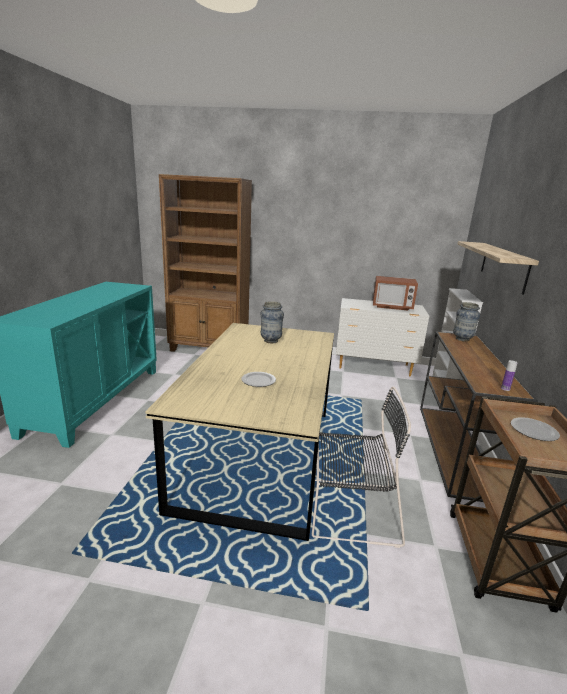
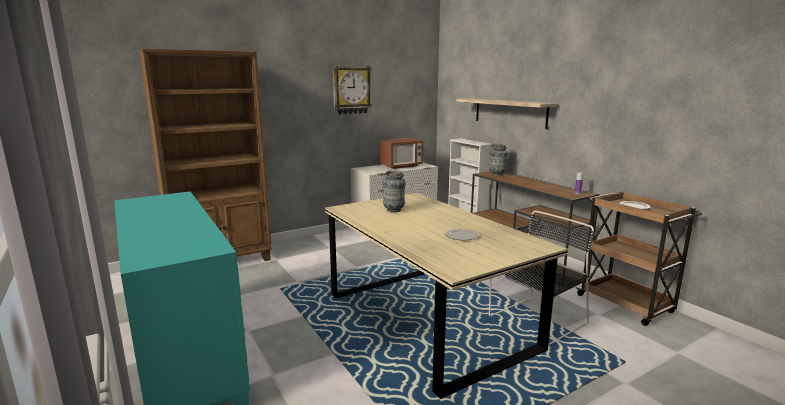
camera: 40 degrees left, 5 degrees down
(354, 220) = (351, 90): none -> wall clock

